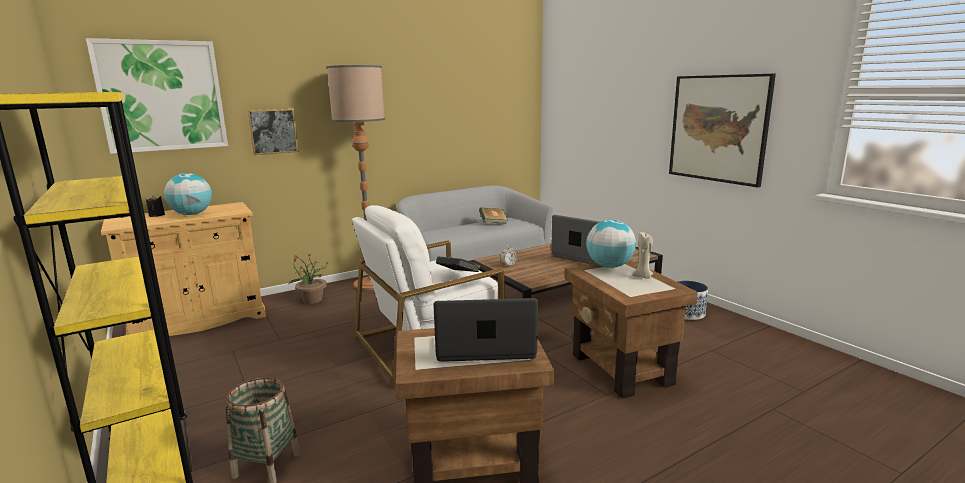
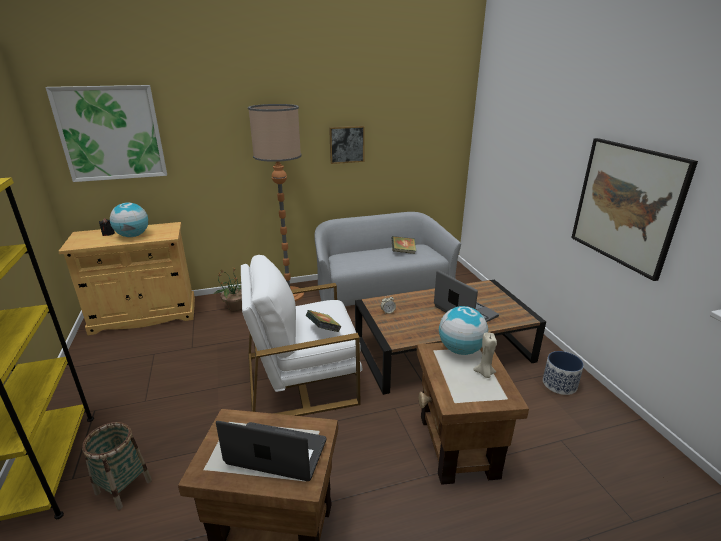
camera: 15 degrees right, 10 degrees up
(273, 131) = (206, 162): picture -> picture (347, 144)

